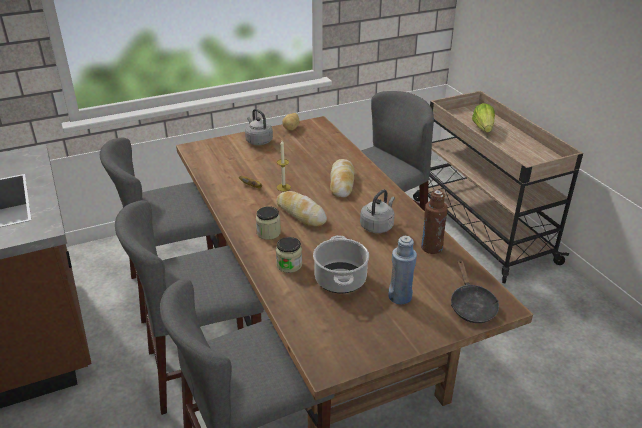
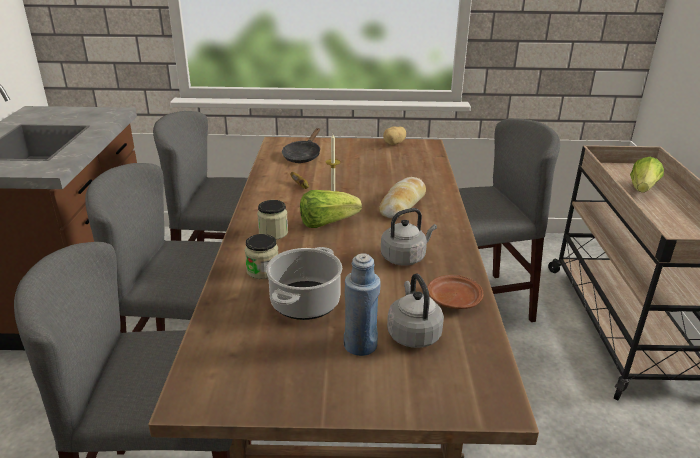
camera: 25 degrees right, 5 degrees down
(258, 141) = (348, 148): grey kettle -> grey kettle (413, 333)
(301, 213) = (327, 223): bread -> lettuce
(431, 248) = (453, 300): brown bottle -> brown plate
(471, 306) = (450, 388): black frying pan -> black frying pan (303, 155)

